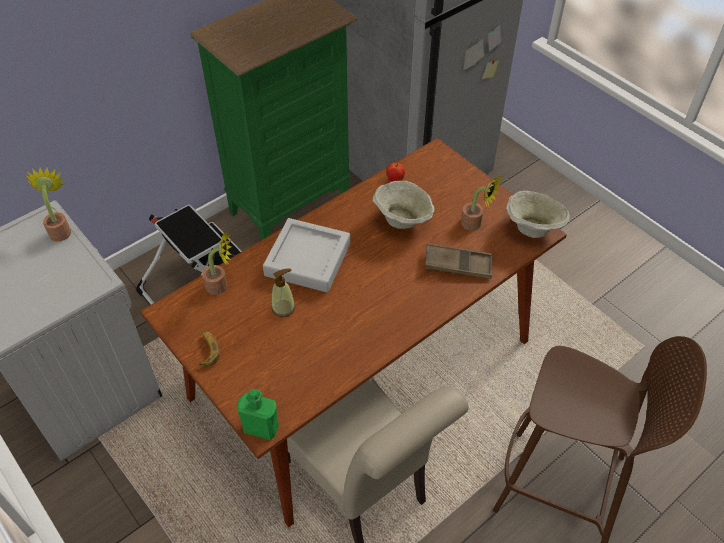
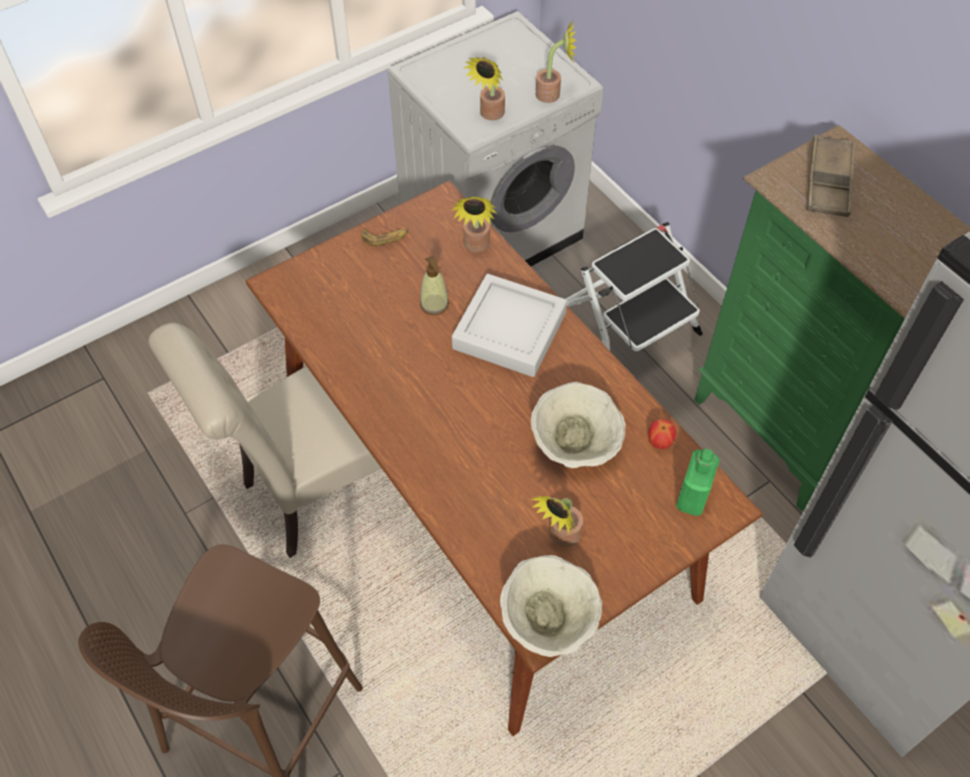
camera: 95 degrees right, 5 degrees up
(79, 271) = (490, 115): none -> potted plant
(261, 428) = (276, 283): green bottle -> green bottle (692, 497)
(458, 265) = (483, 503): brown tray -> brown tray (828, 181)

